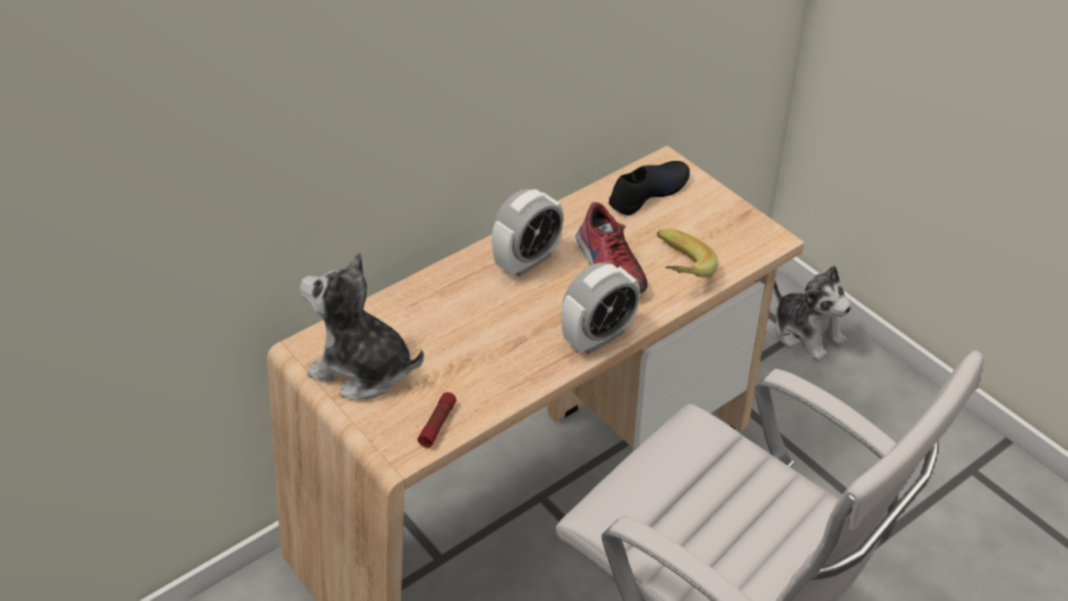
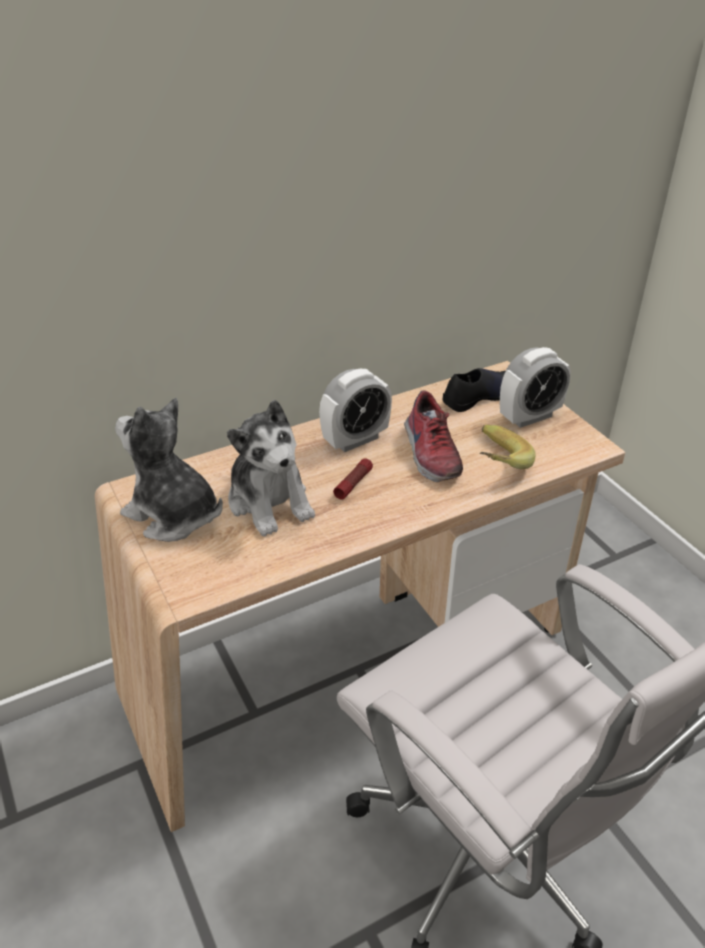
camera: 10 degrees right, 5 degrees down
(437, 424) = (226, 573): flashlight -> flashlight (353, 483)
(598, 337) = (405, 512): alarm clock -> alarm clock (529, 417)
(807, 333) = (626, 557): plush toy -> plush toy (270, 501)

